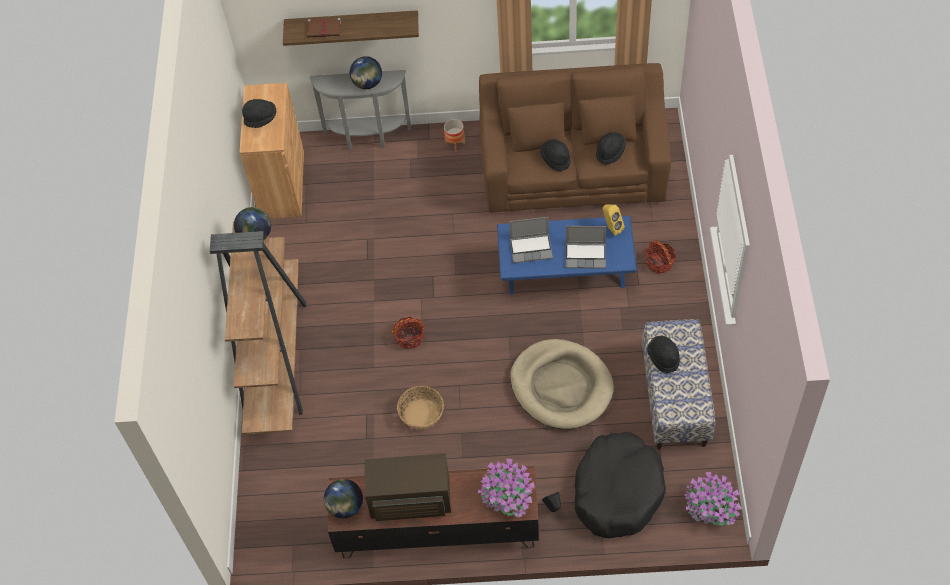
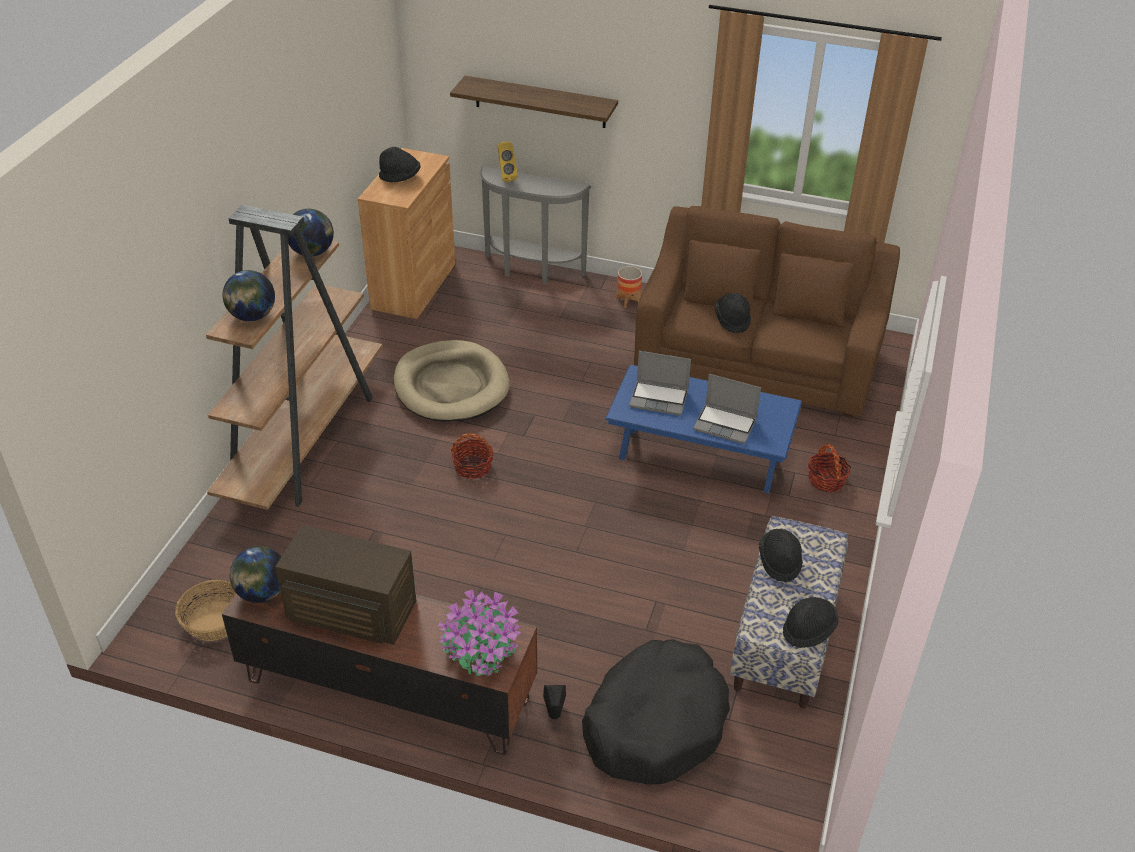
camera: 15 degrees right, 15 degrees down
(324, 29) = (503, 91): brown book -> none
(367, 84) = (541, 186): globe -> globe (252, 316)
(422, 414) = (442, 551): basket -> basket (215, 621)
(561, 386) = (636, 575): beige dog bed -> beige dog bed (451, 386)
(610, 152) = (803, 329): black hat -> black hat (808, 630)
(611, 228) = (772, 406): yellow speaker -> yellow speaker (505, 177)
(710, 508) = (780, 791): potted plant -> none

